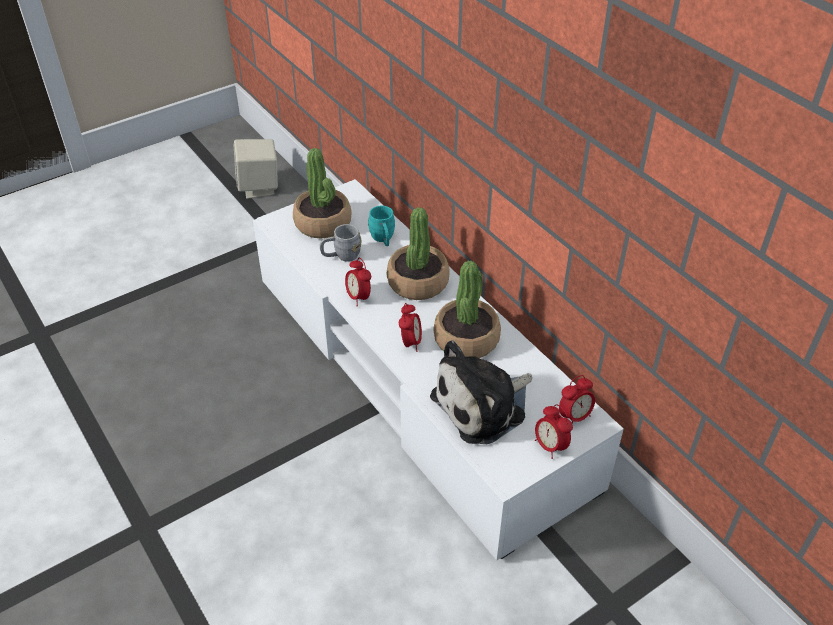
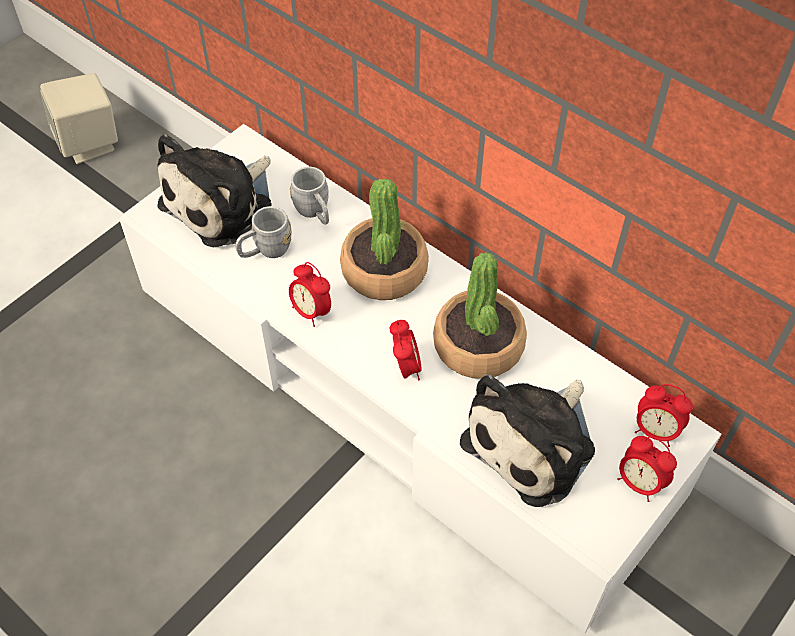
camera: 15 degrees left, 10 degrees up
(323, 223) = (222, 203): potted plant -> plush toy
(383, 239) = (315, 213): turquoise mug -> grey mug
(574, 416) = (655, 431): alarm clock -> alarm clock turned 75 degrees clockwise

